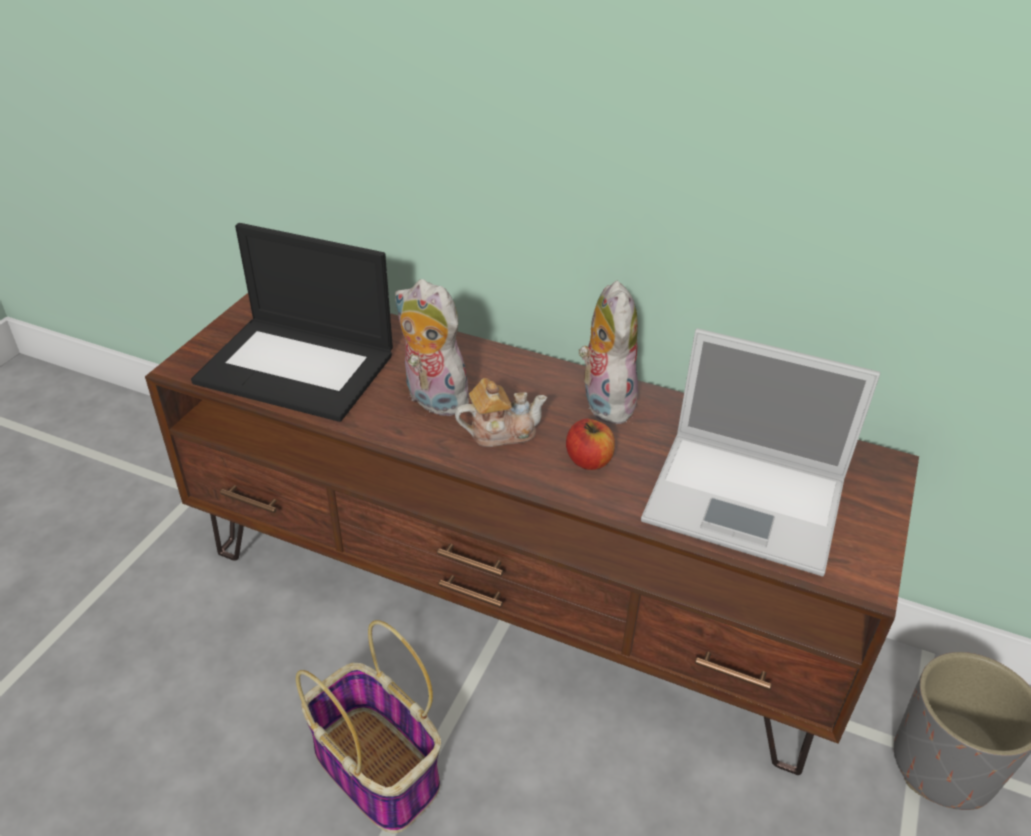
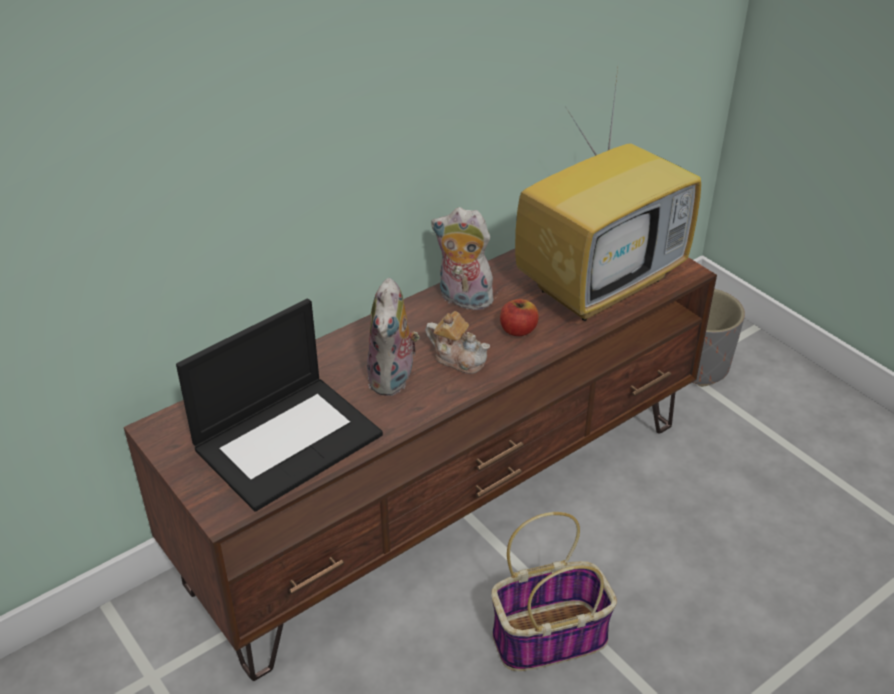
camera: 60 degrees left, 0 degrees up
(431, 399) = (394, 379): plush toy -> plush toy turned 60 degrees counterclockwise
(500, 432) = (458, 358): teapot -> teapot turned 105 degrees clockwise
(749, 501) = (600, 282): laptop -> television

